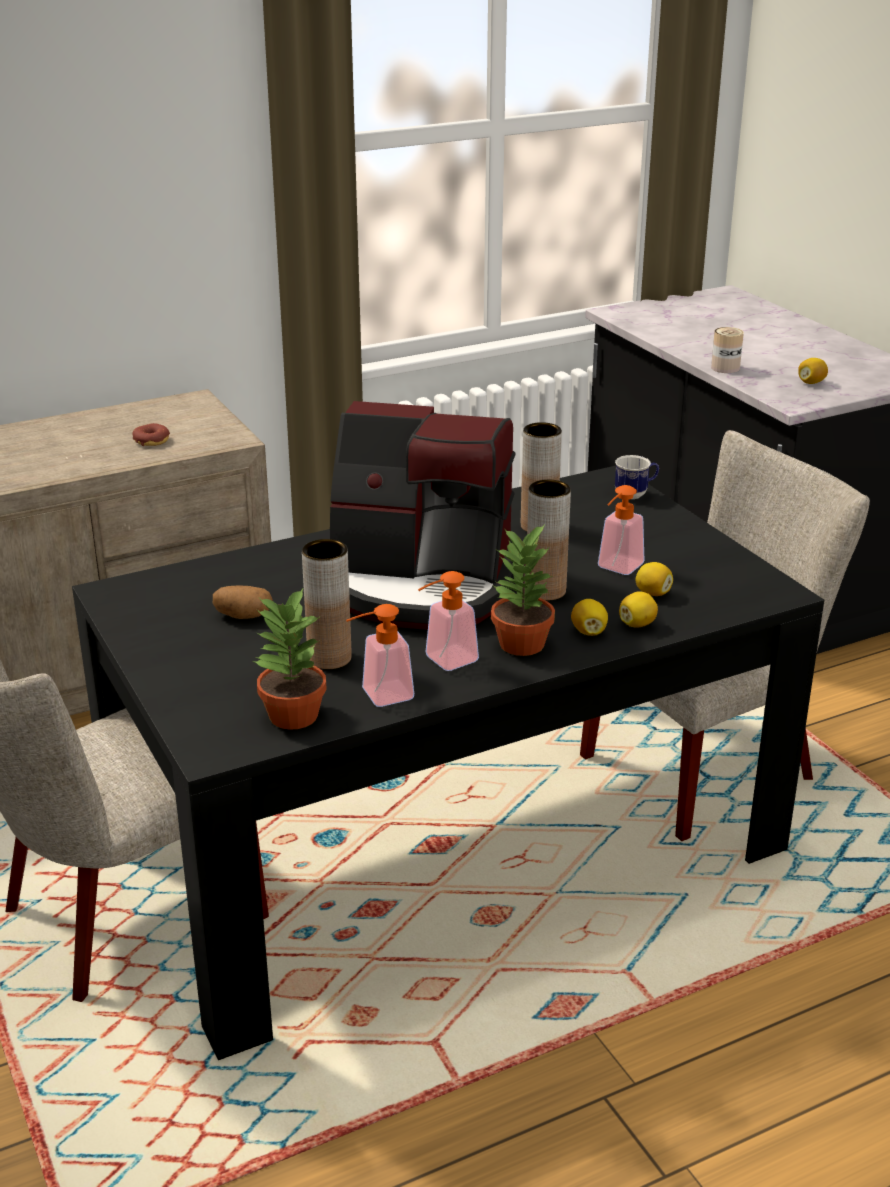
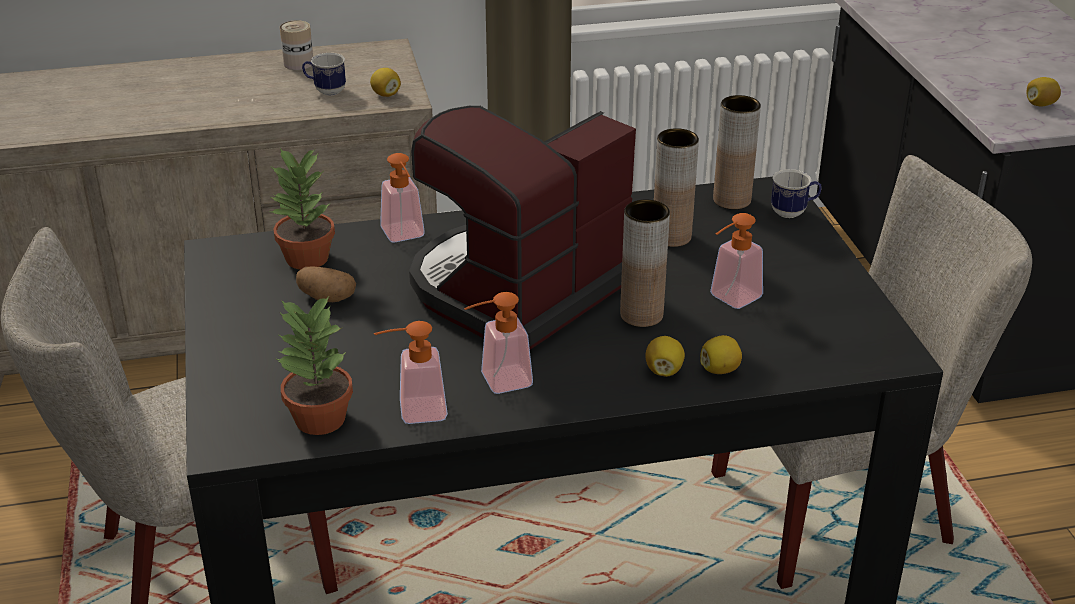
camera: 15 degrees right, 5 degrees up
(151, 441) = (325, 91): donut -> mug
(291, 556) = (405, 236): none -> soap dispenser
(329, 658) = (386, 359): brown vase -> brown vase (732, 200)
(421, 584) = (517, 288): coffee machine -> coffee machine turned 105 degrees clockwise
(523, 644) = (587, 375): potted plant -> potted plant (307, 259)
(653, 593) = (755, 335): lemon -> lemon (386, 94)
(725, 368) = (950, 75): can -> can (298, 63)

